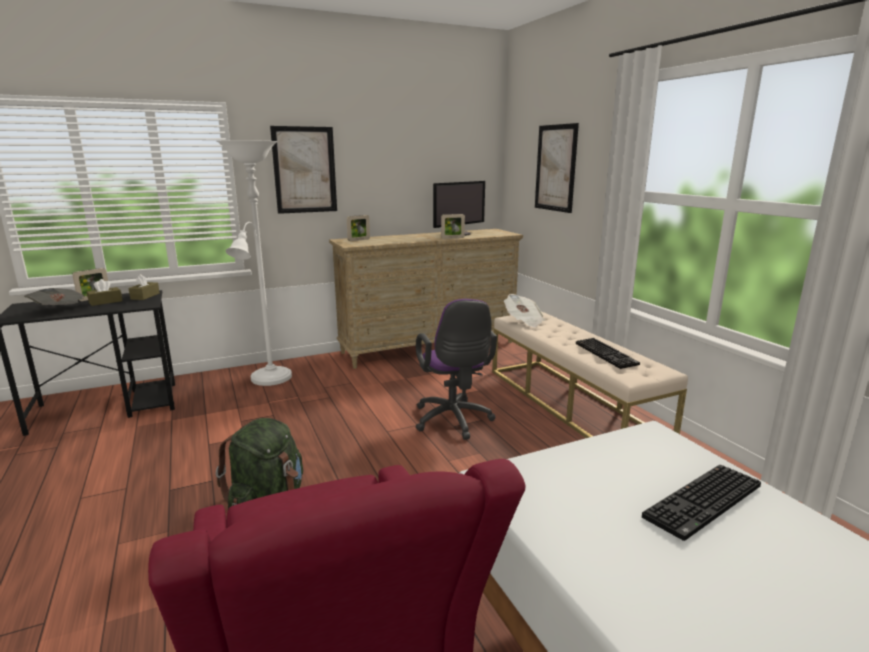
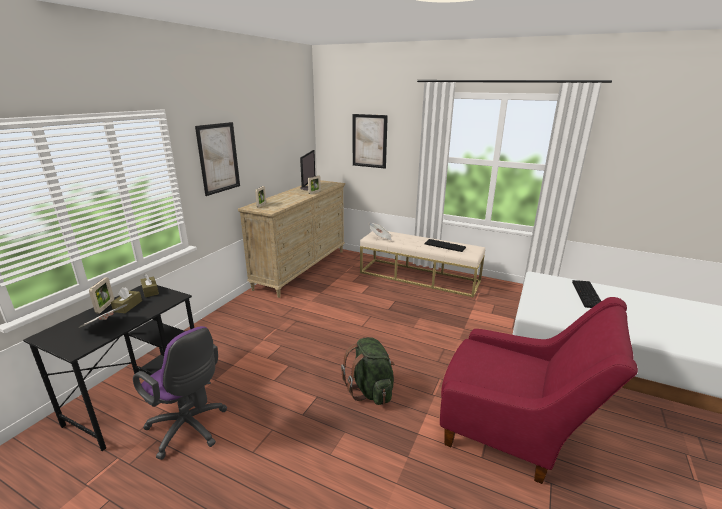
camera: 40 degrees left, 5 degrees up
(269, 380) = (235, 325): white floor lamp -> none
(453, 421) = (384, 307): purple office chair -> purple office chair (190, 429)

